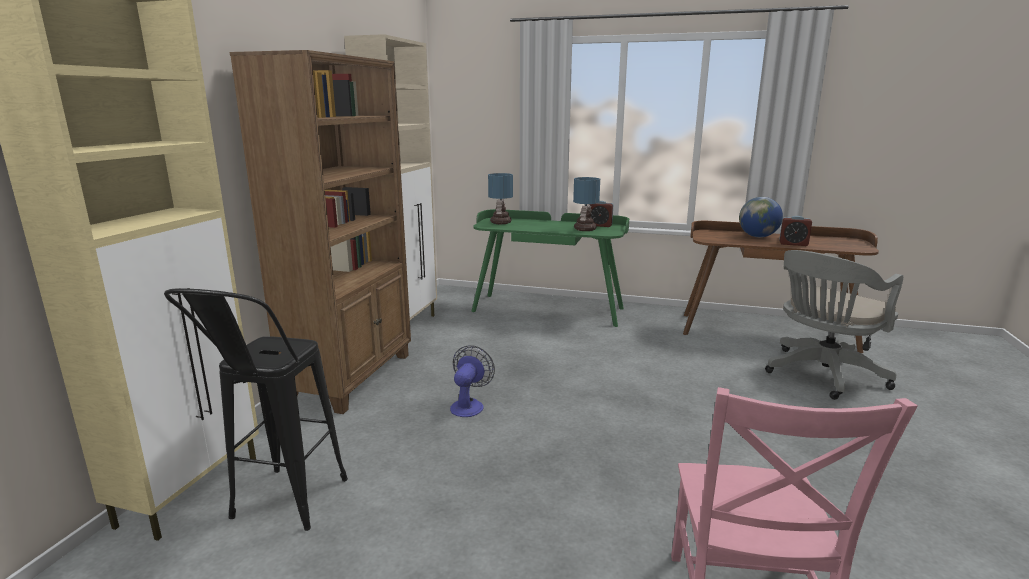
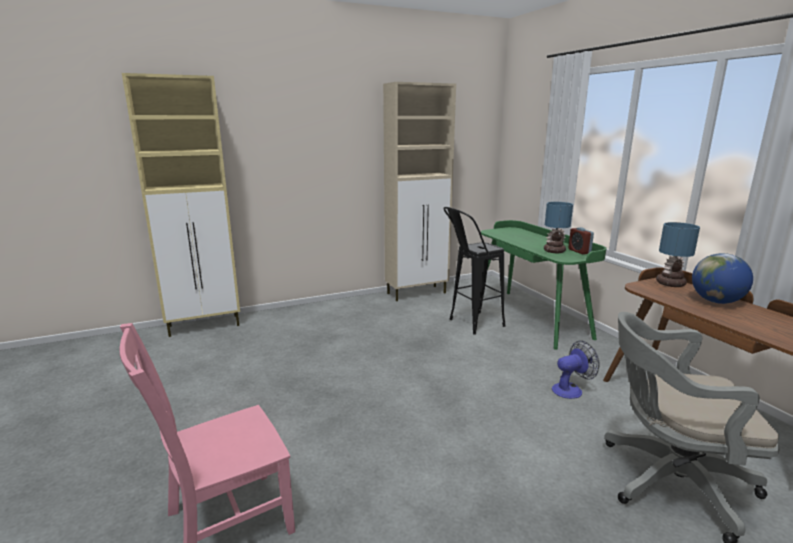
camera: 50 degrees right, 0 degrees up
(281, 510) = (208, 348): black stool -> black stool (470, 325)
(352, 377) = (337, 308): brown bookcase -> none
(469, 405) = (353, 347): fan -> fan (571, 389)
(501, 223) = (508, 232): table lamp -> table lamp (670, 284)
(793, 244) = (734, 320): alarm clock -> none

